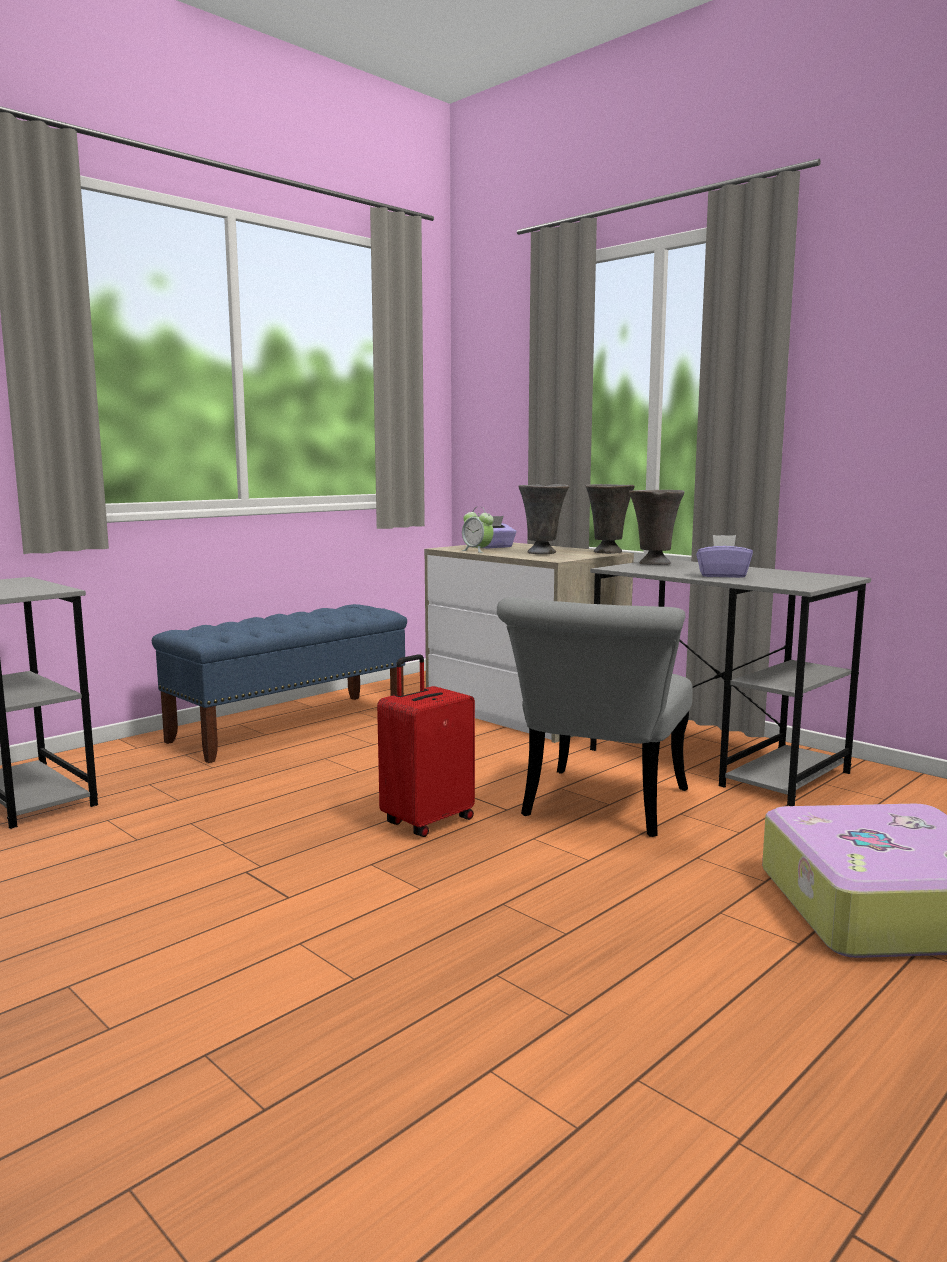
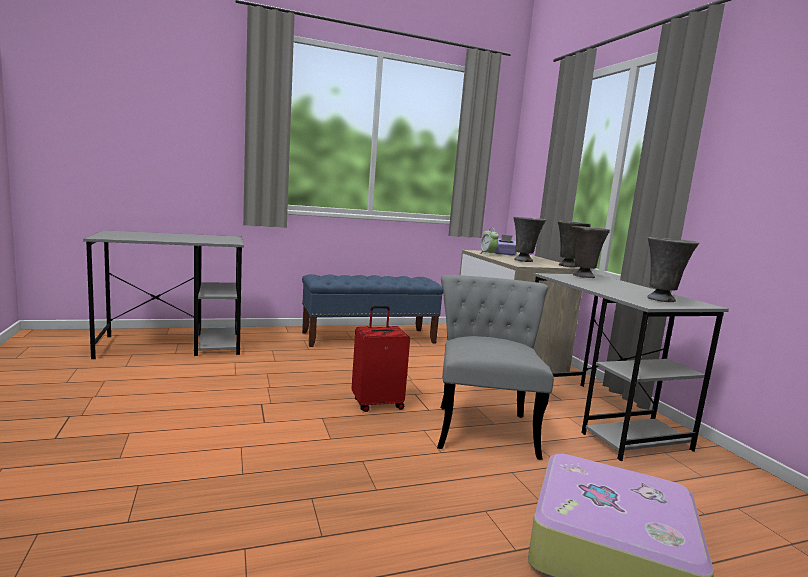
camera: 25 degrees right, 0 degrees up
(599, 809) = (483, 425): grey chair -> grey chair turned 135 degrees clockwise
(722, 575) = (610, 289): purple tissue box -> none
(797, 579) = (662, 300): none -> grey vase

